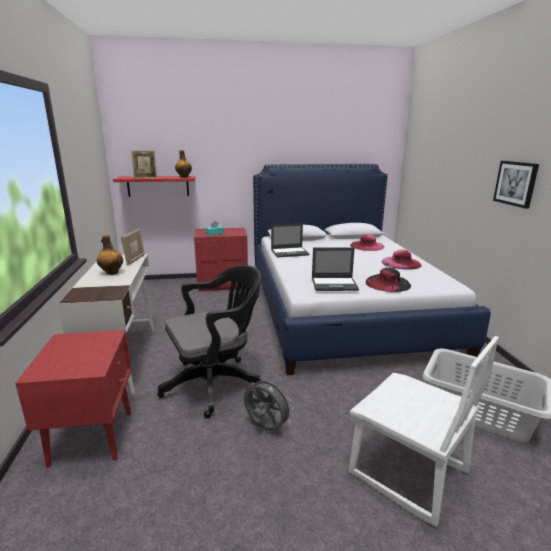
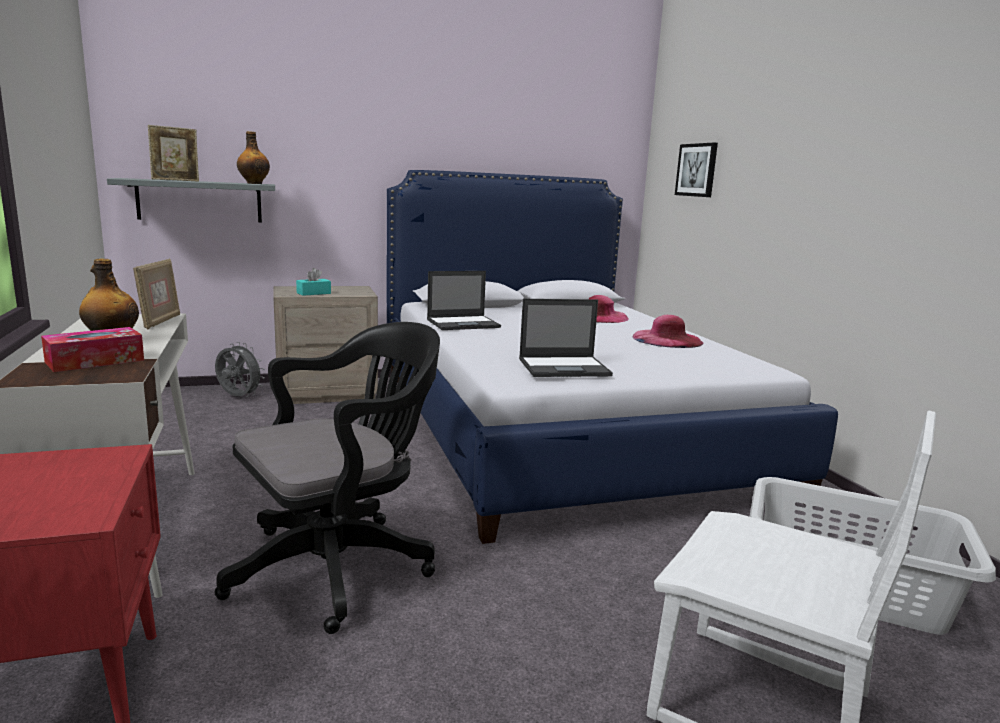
camera: 10 degrees left, 5 degrees down
(103, 287) = (95, 361): none -> tissue box
(158, 186) = (200, 201): red shelf -> grey shelf
(223, 284) = (326, 392): red nightstand -> beige nightstand
(265, 427) = (459, 644): grey fan -> grey fan (238, 397)
(387, 283) = (658, 366): black hat -> none
(516, 183) = (864, 191): picture -> picture (697, 170)

